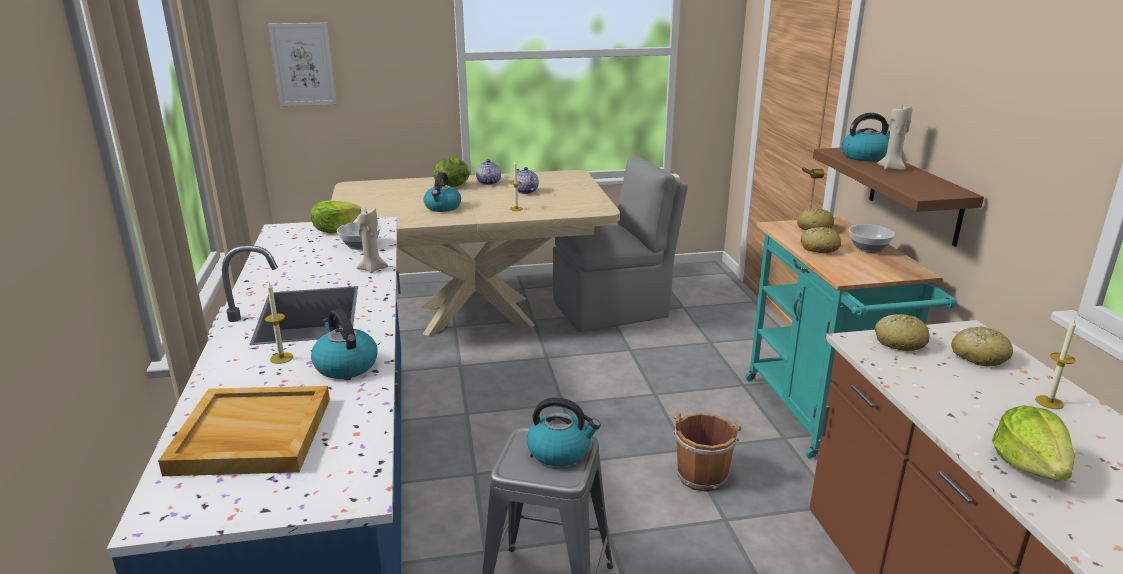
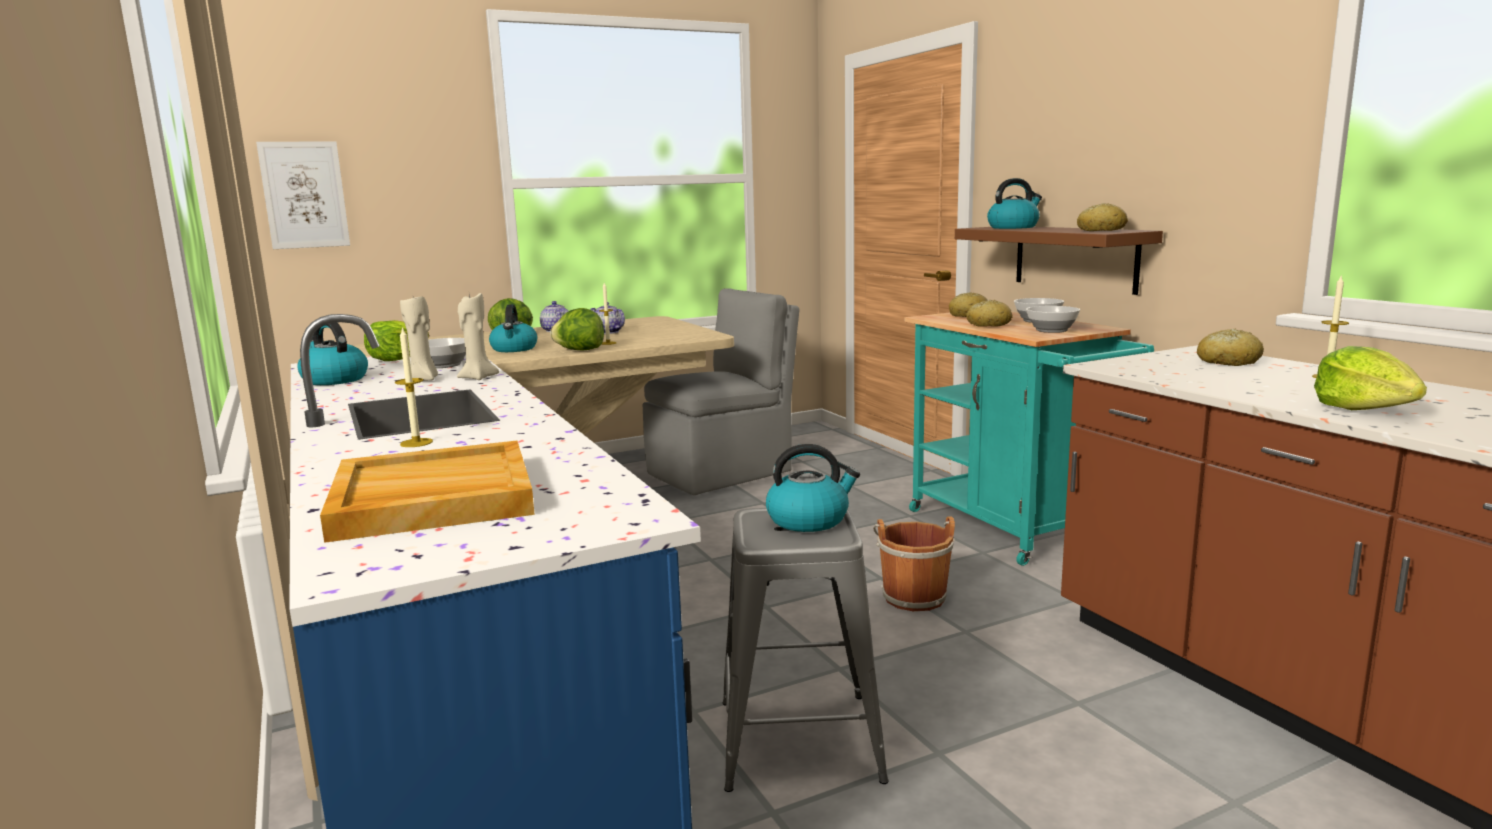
camera: 15 degrees left, 10 degrees down
(345, 365) = (514, 439): kettle -> kettle (334, 380)
(489, 216) = (580, 350): none -> lettuce
(866, 268) = (1051, 330): none -> bowl
(891, 168) = (1050, 228): beige candle -> beige candle (424, 380)
(899, 342) = (1141, 362): bread -> bread (1100, 230)

